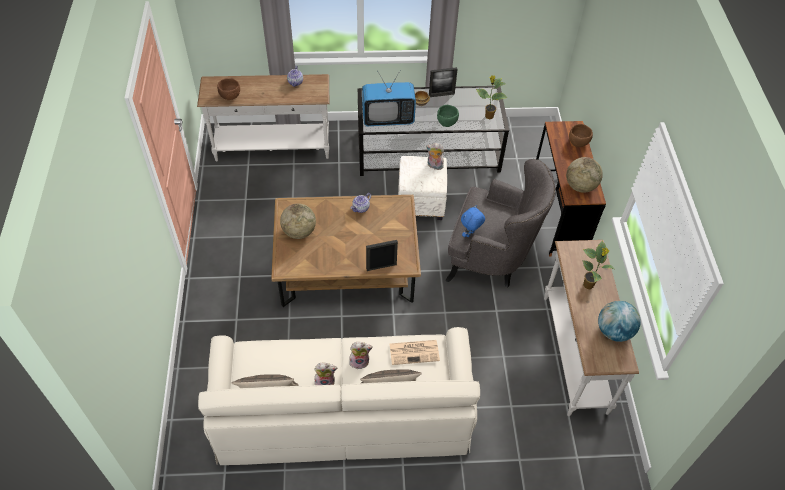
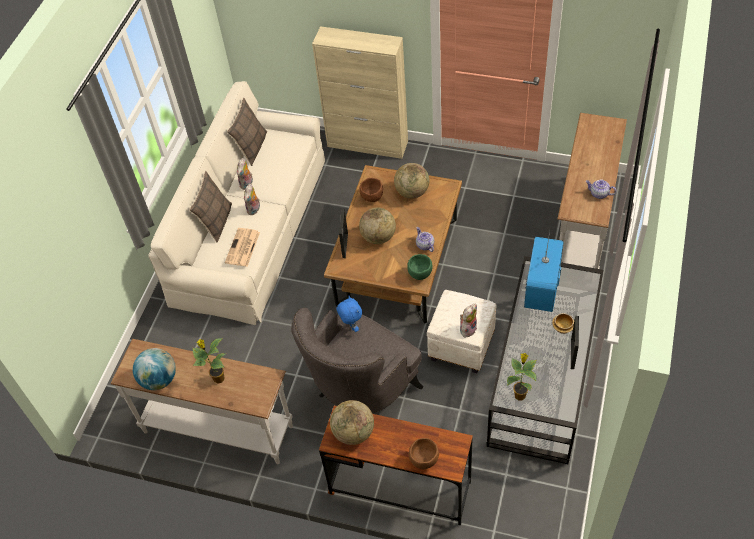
camera: 115 degrees right, 0 degrees up
(194, 333) = (368, 144): none -> beige cabinet
(230, 96) = (587, 137): brown bowl -> brown bowl (371, 196)
(362, 244) = (378, 237): none -> globe
(447, 122) = (521, 346): green bowl -> green bowl (420, 274)

